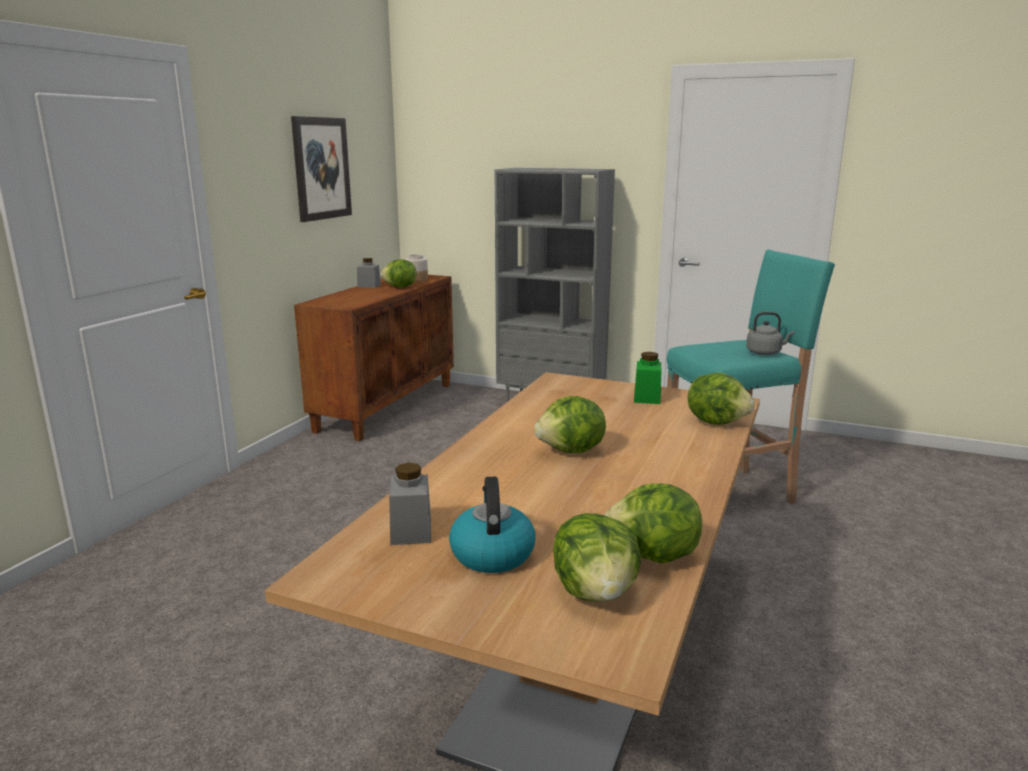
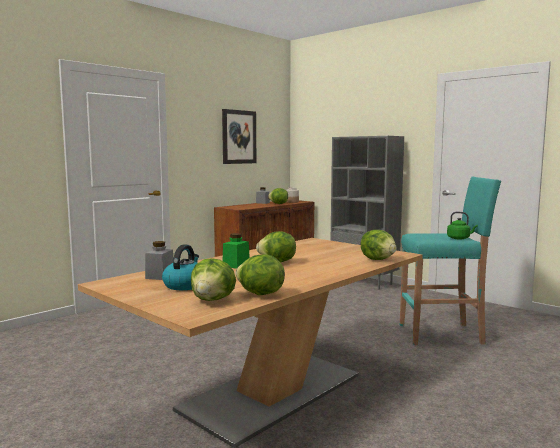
camera: 20 degrees right, 10 degrees down
(647, 398) = (352, 249): green jar -> green jar (236, 265)
(765, 353) = (459, 238): grey kettle -> green kettle

